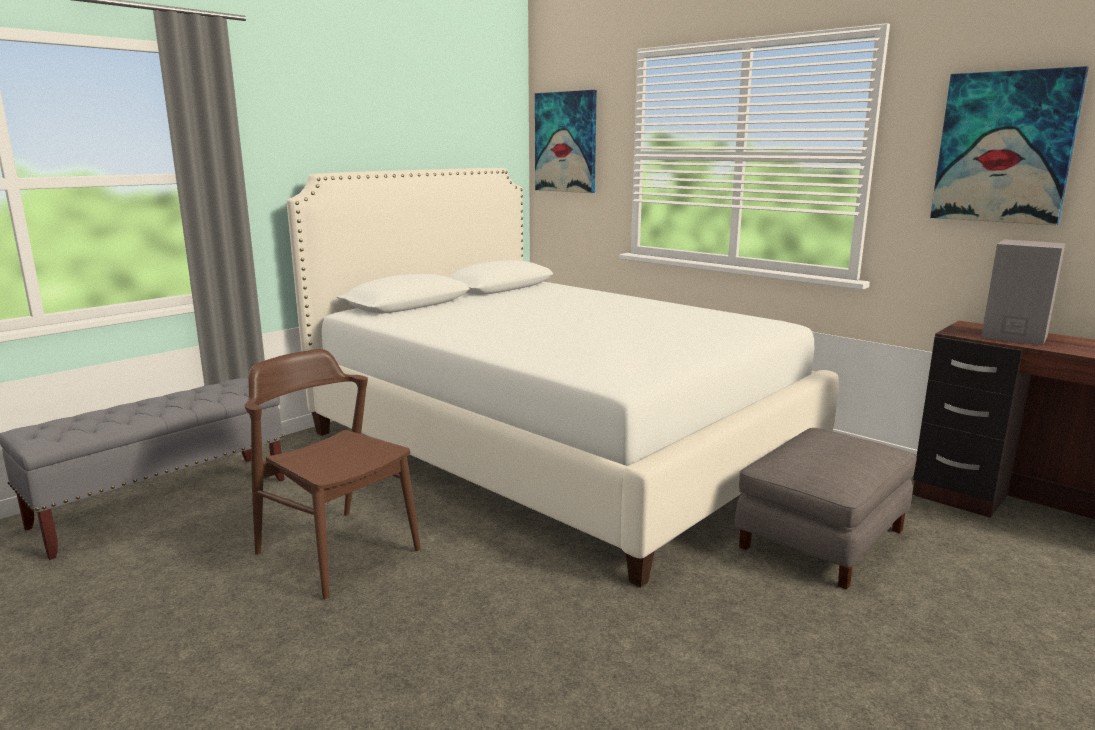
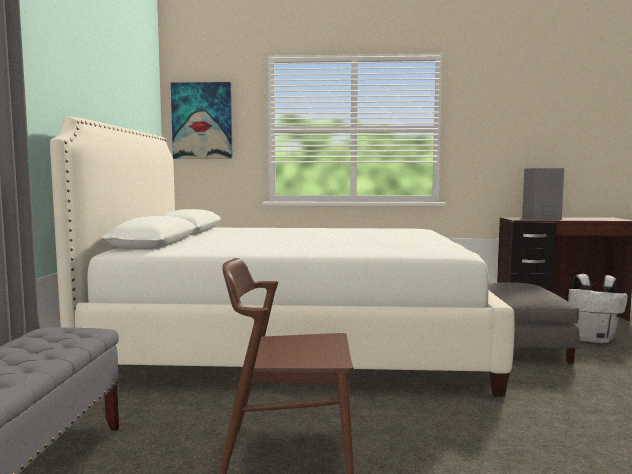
camera: 40 degrees left, 10 degrees down
(982, 571) = (592, 339): none -> white backpack
(1004, 147) = (509, 122): picture -> none

